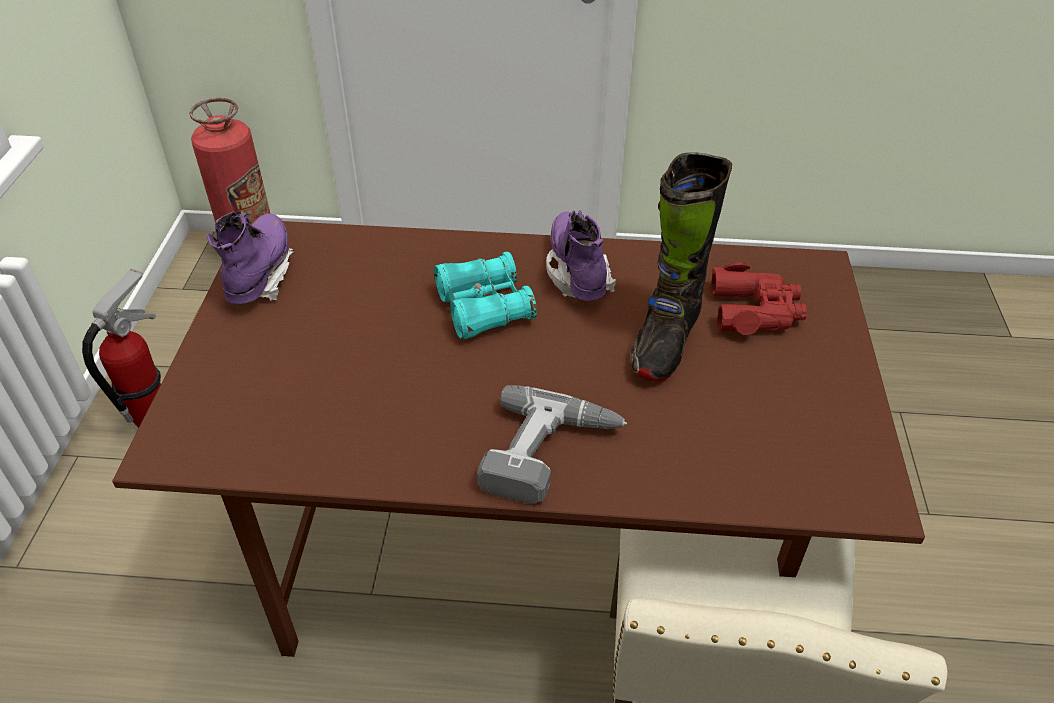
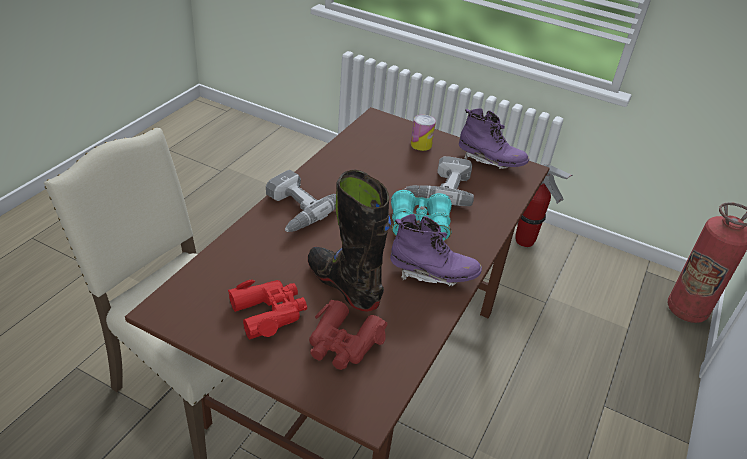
camera: 110 degrees right, 5 degrees down
(245, 363) = (421, 145): none -> can
(372, 310) = (439, 187): none -> power drill
(773, 389) = (269, 312): none -> red binoculars

